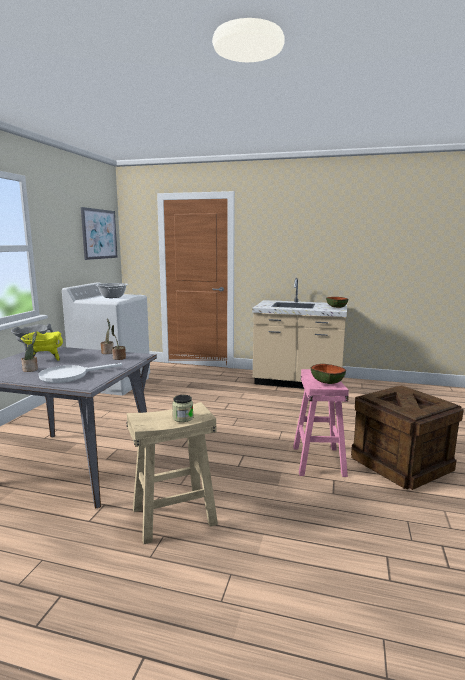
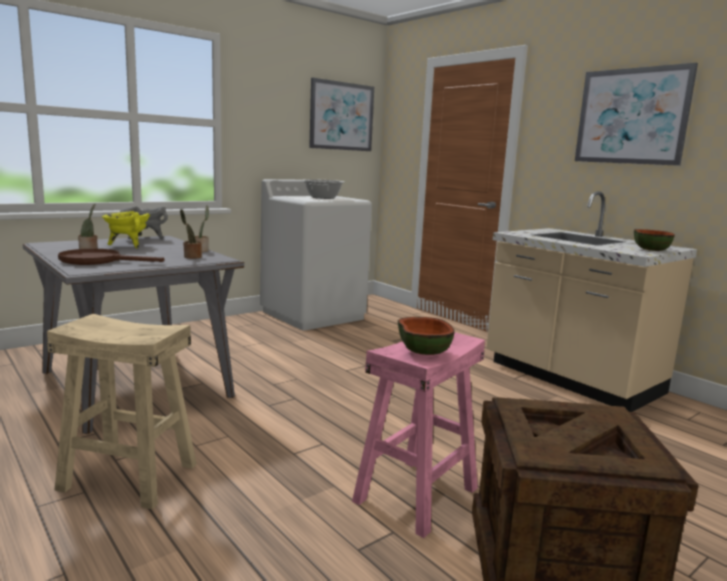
camera: 35 degrees right, 0 degrees up
(70, 376) = (98, 261): white frying pan -> brown frying pan
(183, 418) = (127, 334): jar -> none
(304, 236) = (631, 116): none -> picture

